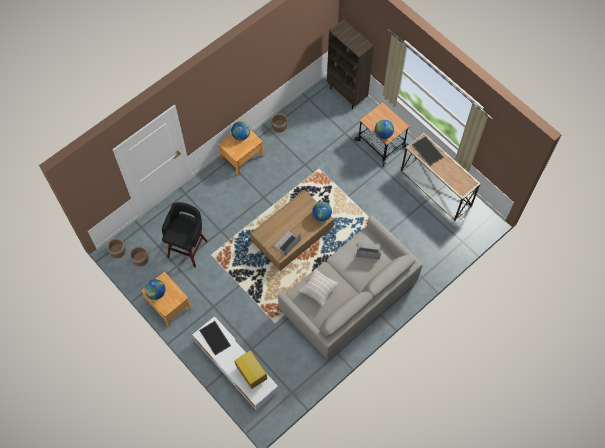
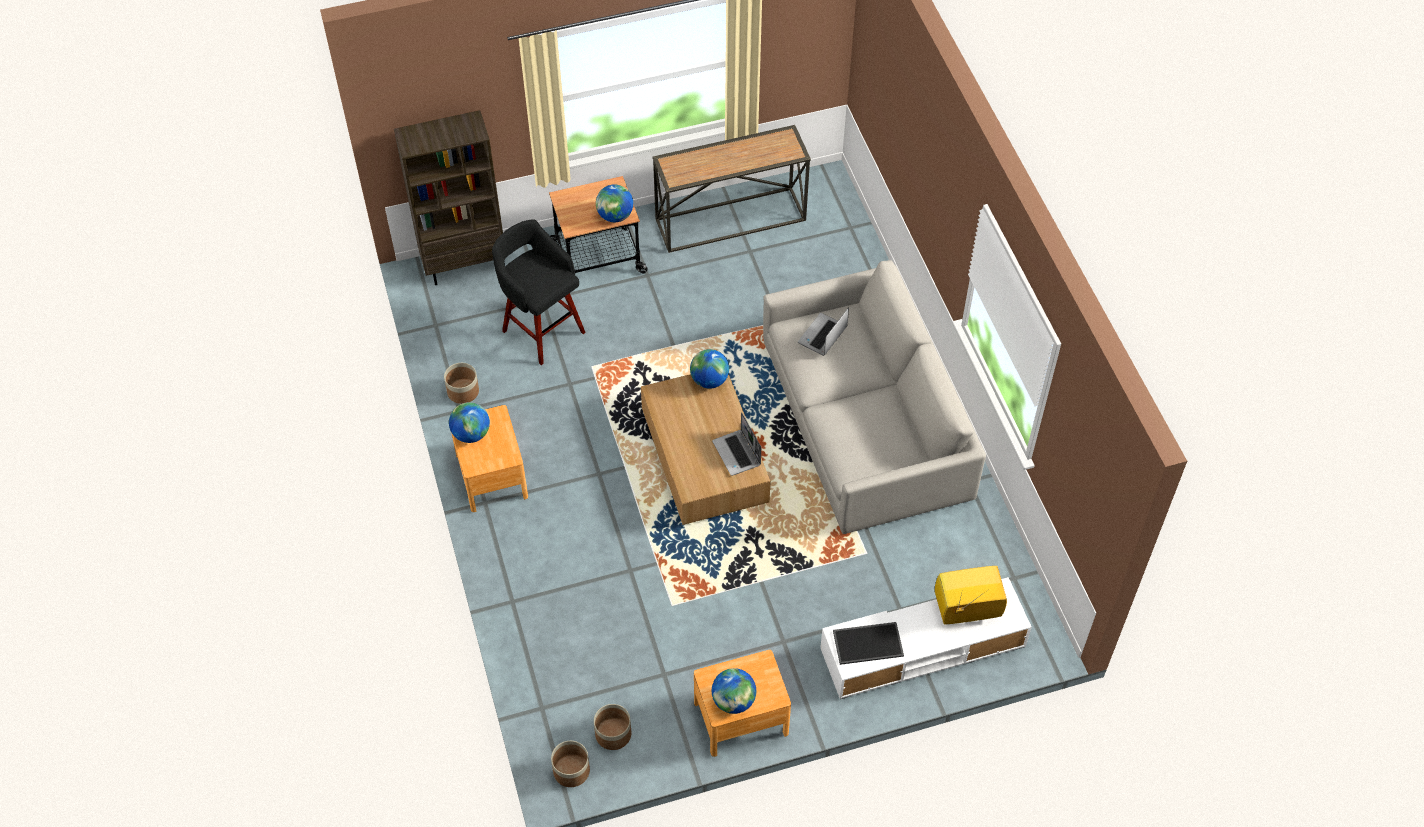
camera: 65 degrees left, 10 degrees down
(188, 248) = (635, 639): black stool -> black stool (542, 330)
(318, 290) = (860, 436): pillow -> none
(428, 151) = (692, 165): tray -> none

